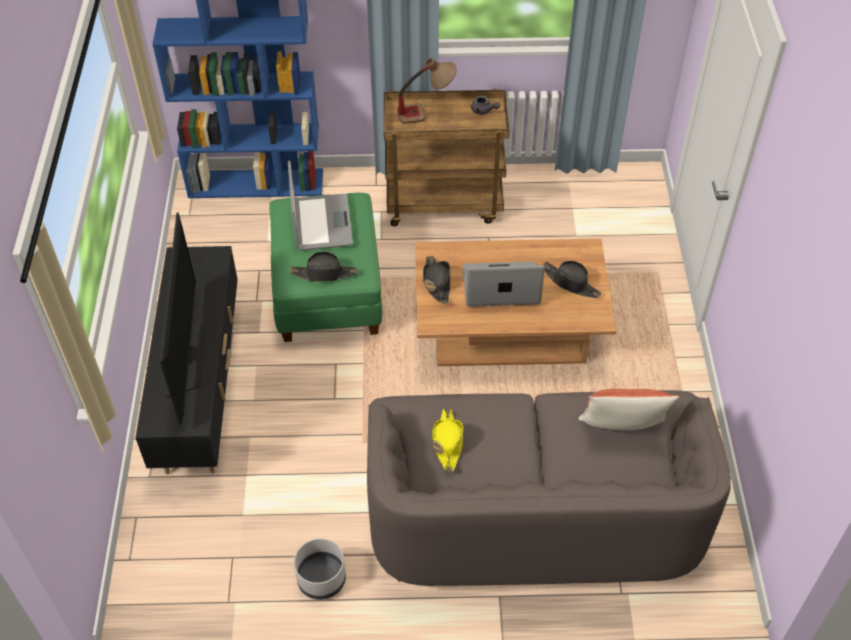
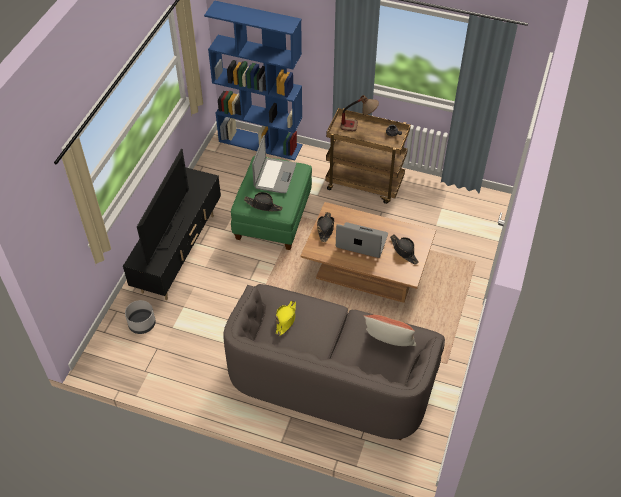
camera: 20 degrees right, 0 degrees up
(321, 579) = (198, 375): grey planter -> grey planter (141, 324)

